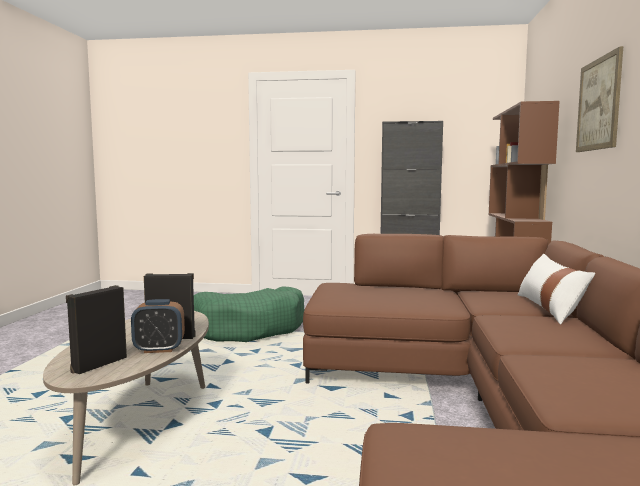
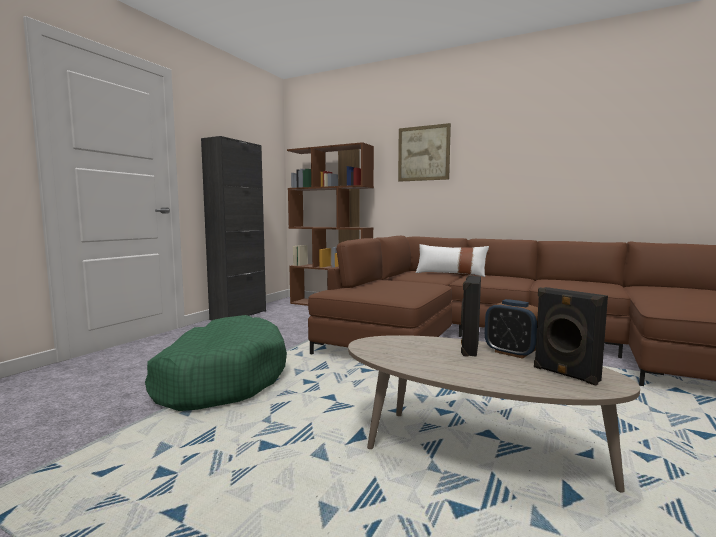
camera: 70 degrees left, 0 degrees up
(159, 349) = (512, 353): alarm clock -> alarm clock turned 120 degrees clockwise

